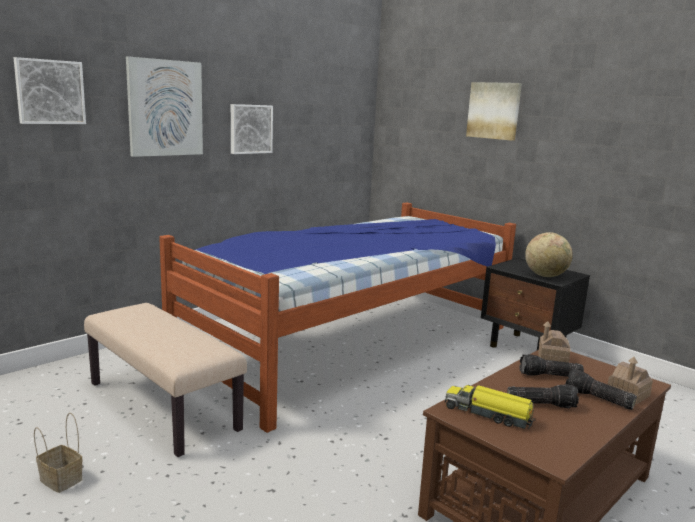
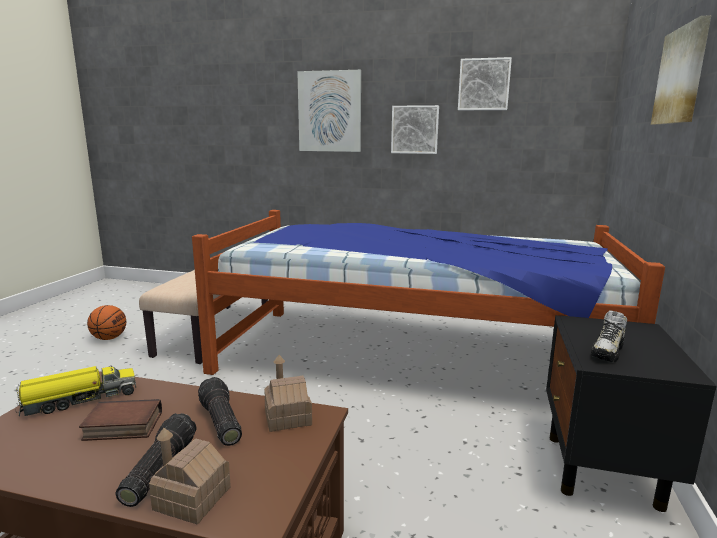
camera: 60 degrees right, 0 degrees up
(50, 92) = (247, 103): picture -> picture (484, 84)
(59, 480) = (109, 338): basket -> basketball
(488, 415) = (80, 400): toy truck -> toy truck turned 60 degrees clockwise
(541, 404) = (121, 427): flashlight -> book
(545, 276) = (607, 352): globe -> shoe

